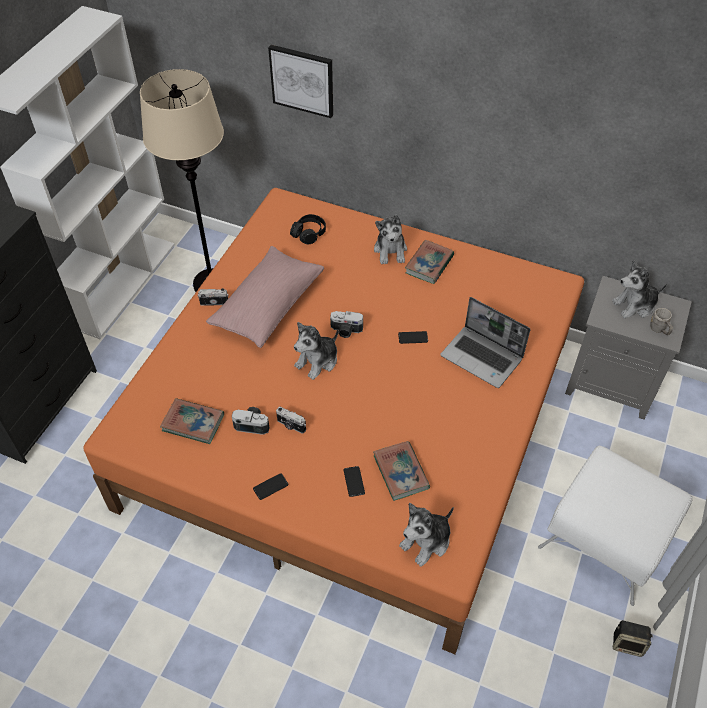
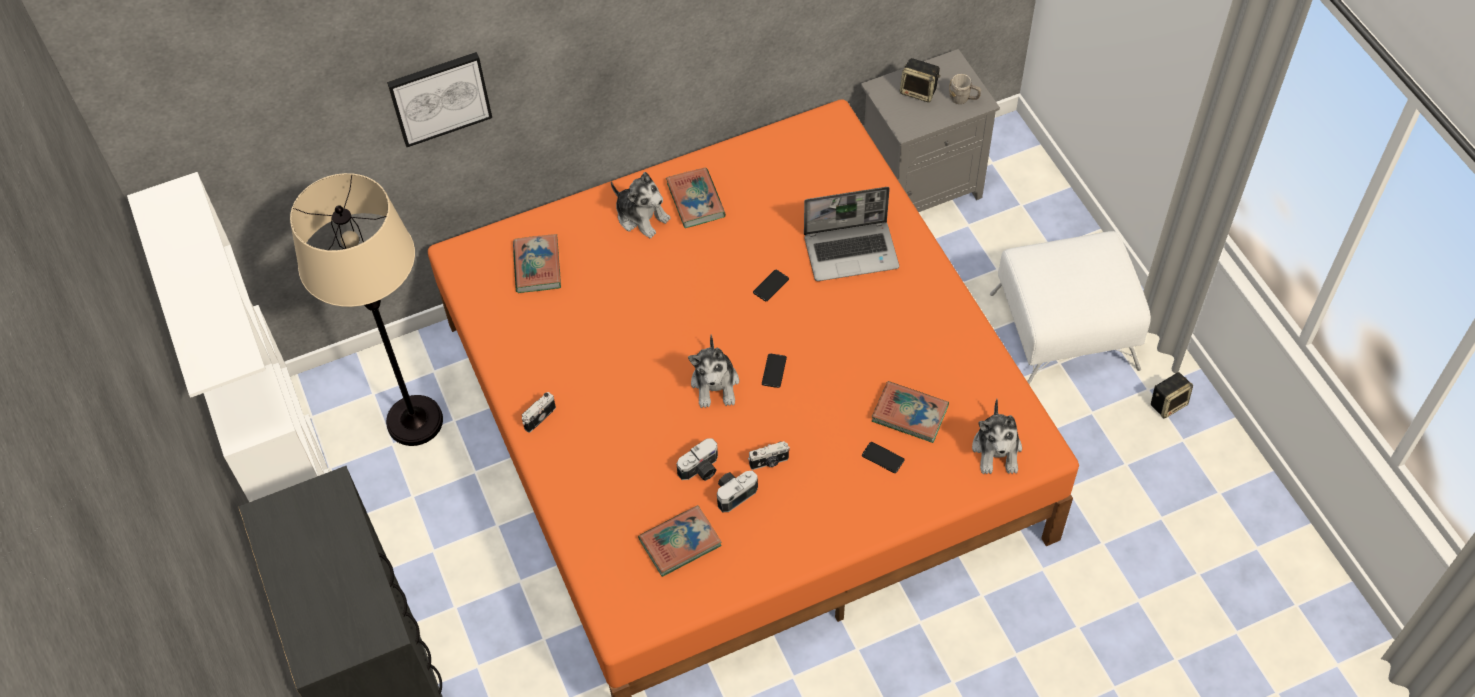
camera: 45 degrees left, 5 degrees up
(268, 306) = (598, 374): pink pillow -> none
(270, 487) = (822, 529): phone -> phone (774, 371)
(309, 233) = (537, 266): black headphones -> book
(346, 331) = (703, 332): camera -> camera (701, 470)
(635, 305) = (919, 91): plush toy -> speaker

